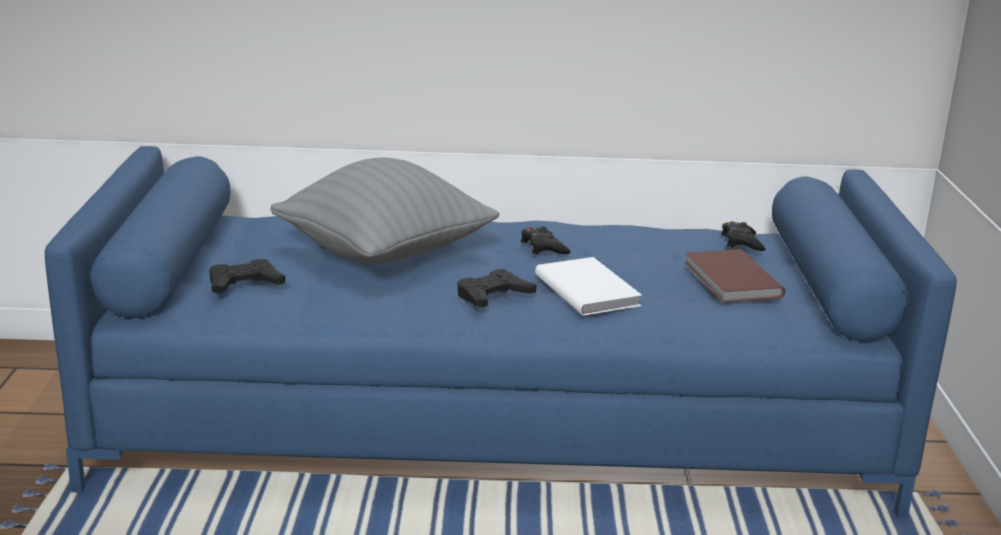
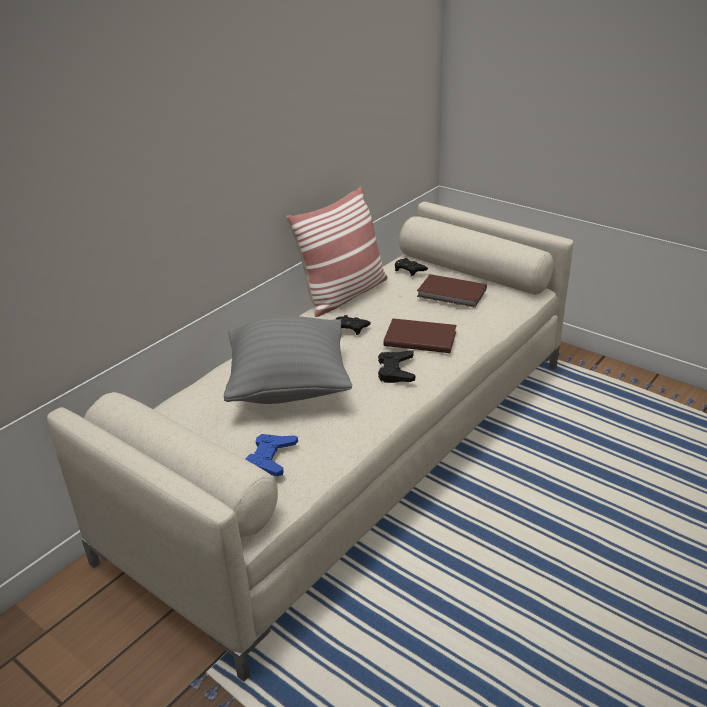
camera: 50 degrees left, 10 degrees up
(244, 284) = (271, 458): black game controller -> blue game controller
(496, 426) = (357, 450): blue sofa -> beige sofa
(588, 289) = (419, 338): white book -> brown book
(615, 226) = (344, 294): none -> pillow

